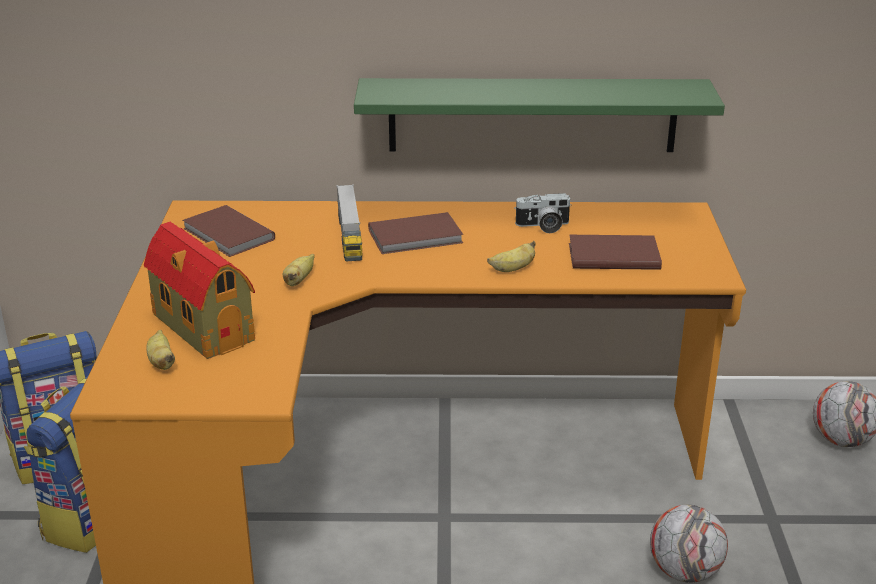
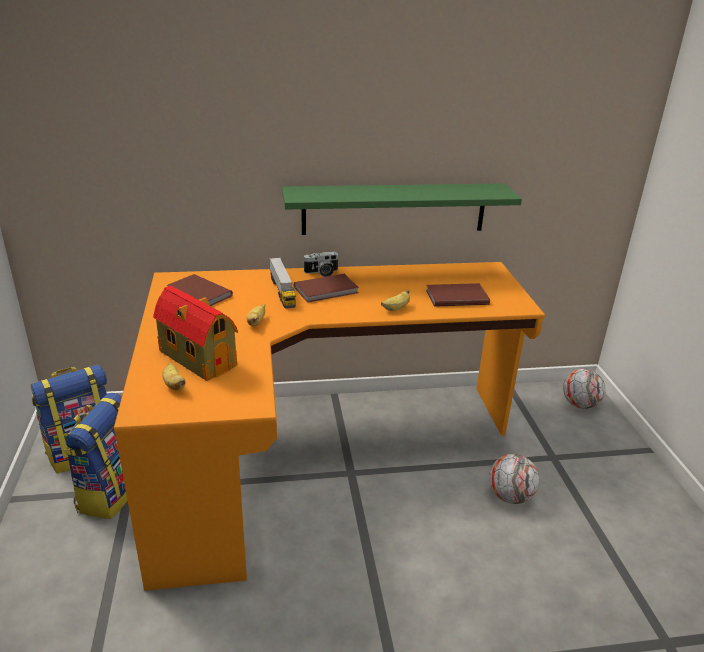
camera: 10 degrees left, 0 degrees up
(543, 226) = (406, 280): camera -> camera (321, 273)

